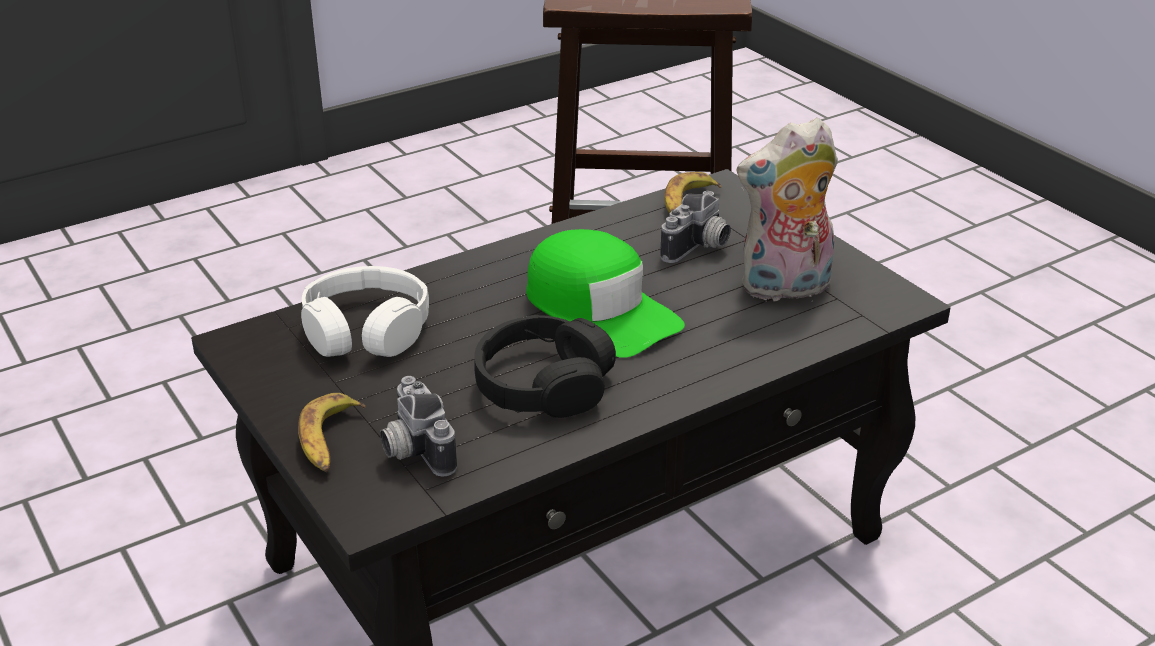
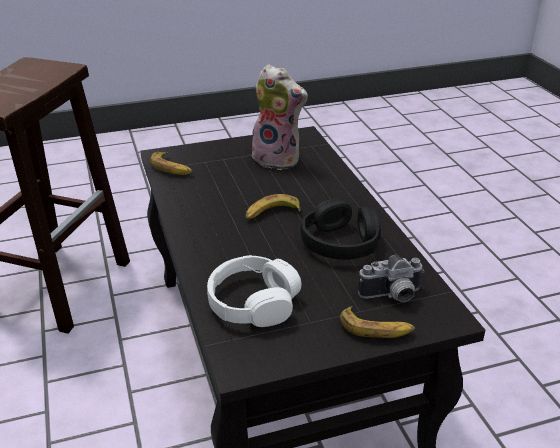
camera: 75 degrees left, 0 degrees up
(600, 310) = (272, 213): green cap -> banana
(699, 248) = (224, 173): camera -> none
(784, 289) = (278, 159): plush toy -> plush toy turned 60 degrees counterclockwise

